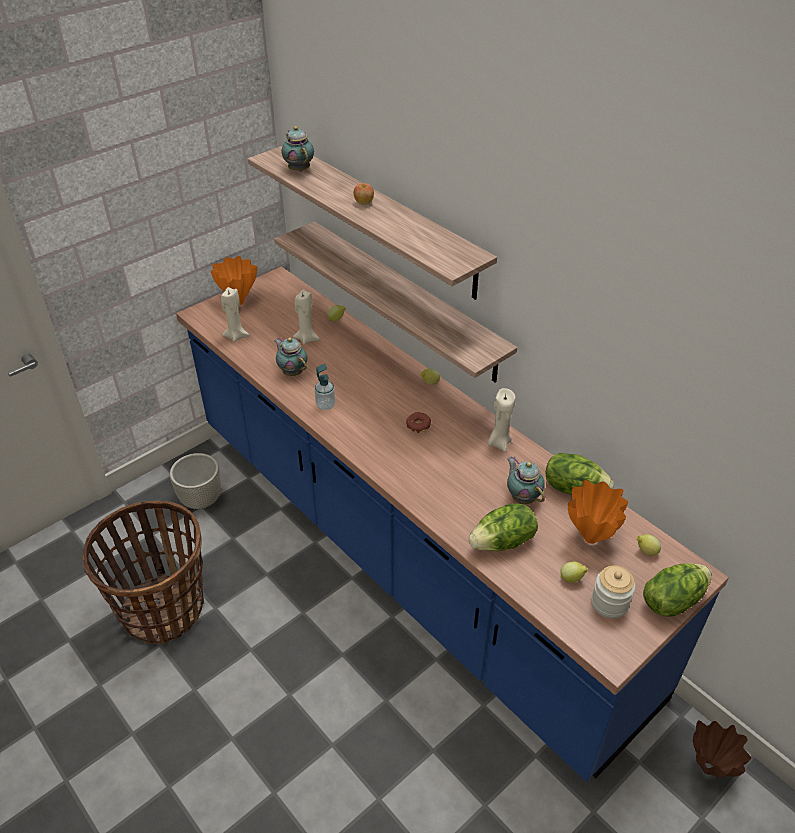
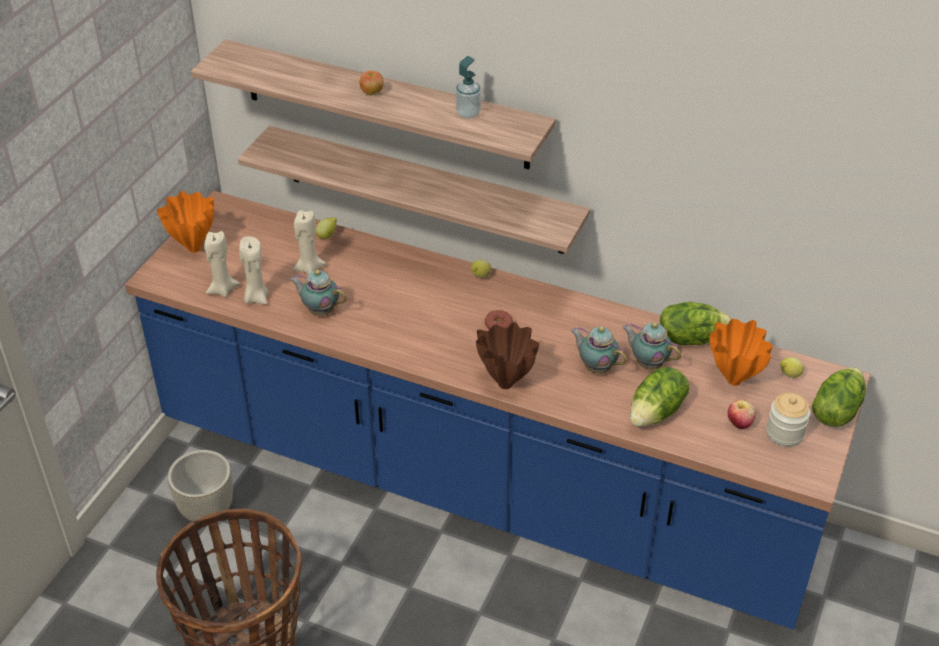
camera: 25 degrees left, 0 degrees up
(299, 169) = (265, 70): teapot -> teapot (596, 367)
(325, 405) = (384, 335): soap dispenser -> soap dispenser (468, 113)
(499, 443) = (591, 317): beige candle -> beige candle (256, 298)
(572, 579) = (739, 423): lemon -> apple
(708, 769) = (886, 578): brown vase -> brown vase (506, 384)

